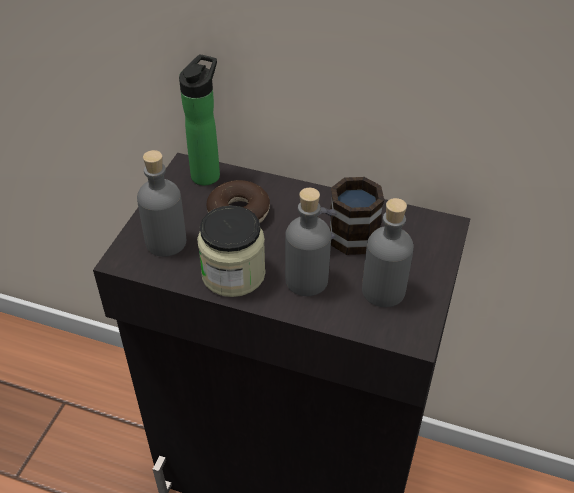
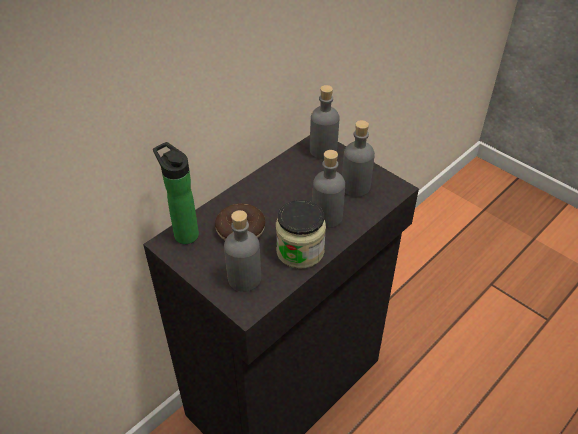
camera: 65 degrees left, 0 degrees up
(343, 240) = (302, 188): mug -> none
(431, 236) = (323, 150): none -> grey bottle

